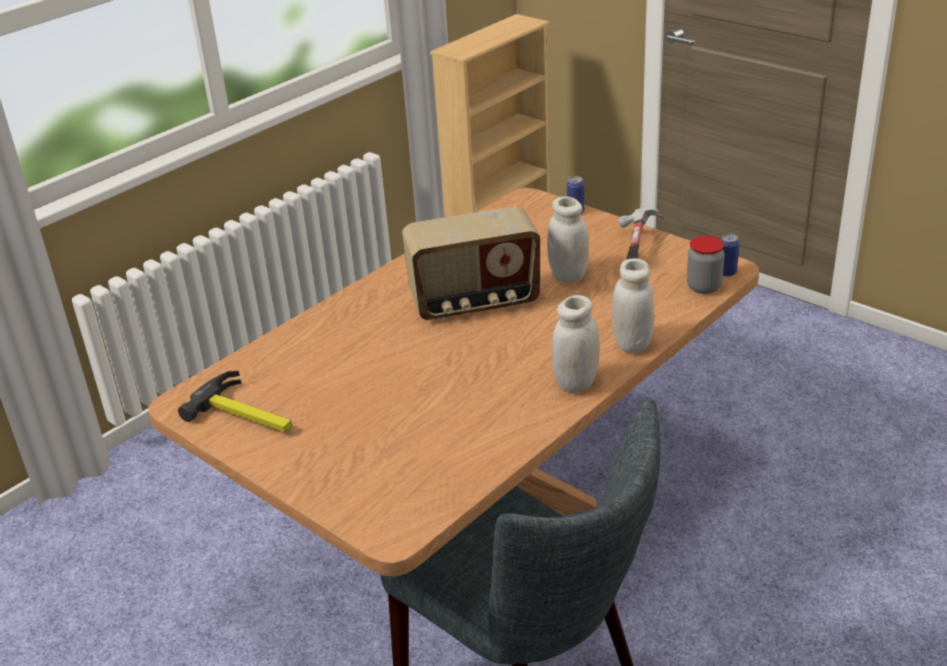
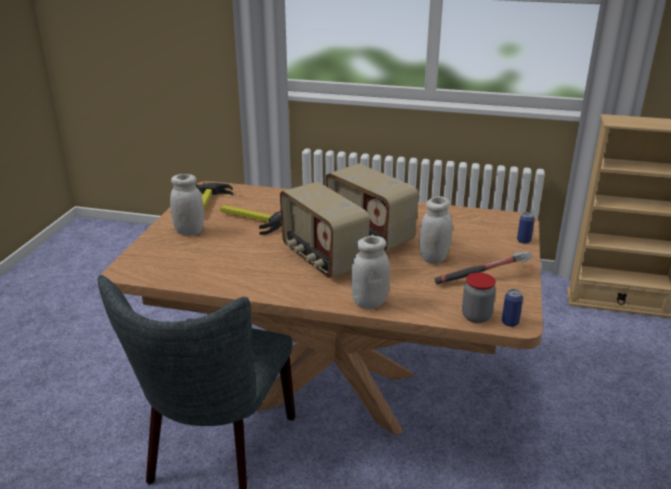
camera: 60 degrees right, 5 degrees down
(342, 385) = (250, 221): none -> hammer
(505, 351) = (322, 259): none -> radio
(576, 383) = (305, 292): white jar -> white jar (189, 231)

